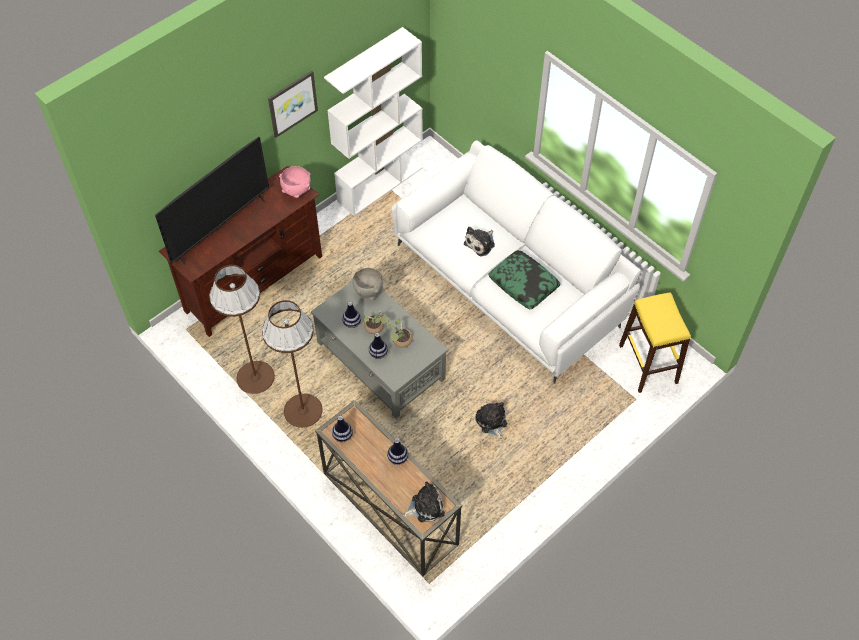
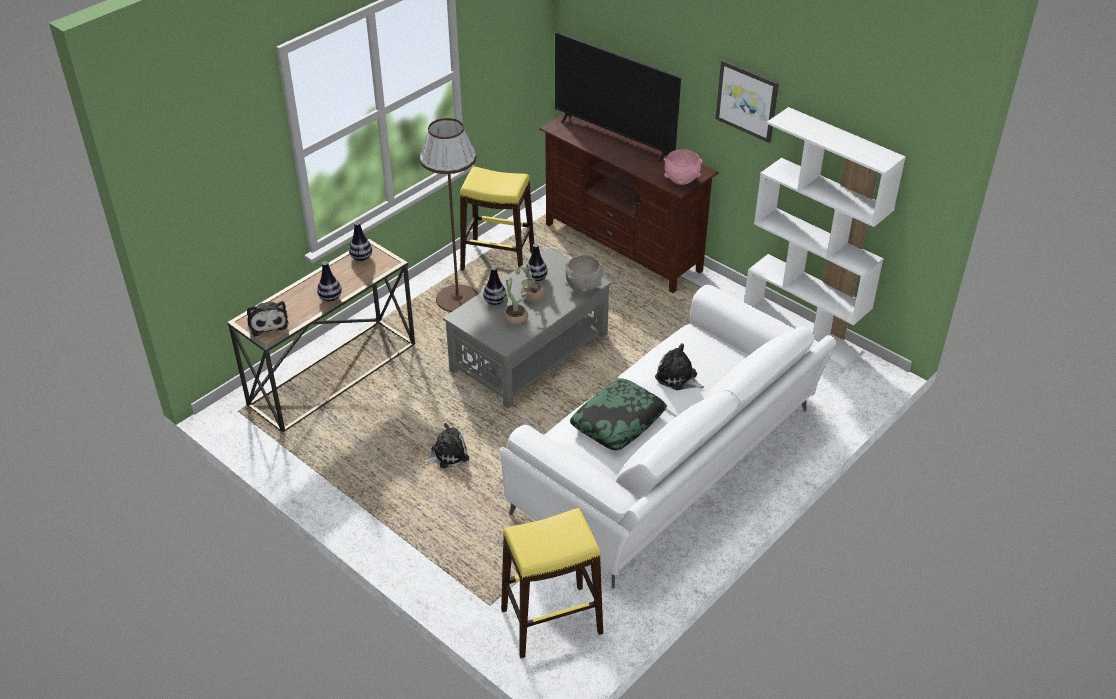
camera: 85 degrees right, 15 degrees down
(255, 377) = (498, 261): brown floor lamp -> yellow stool

